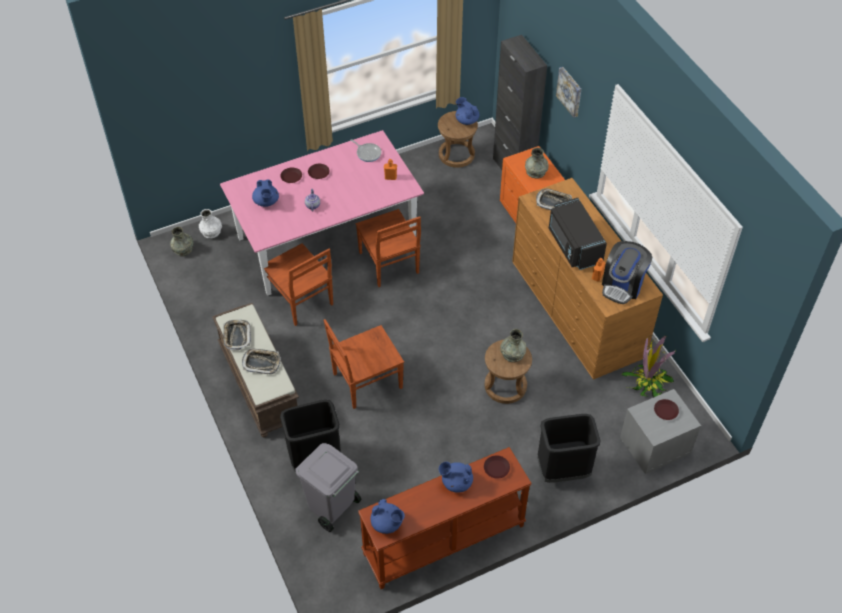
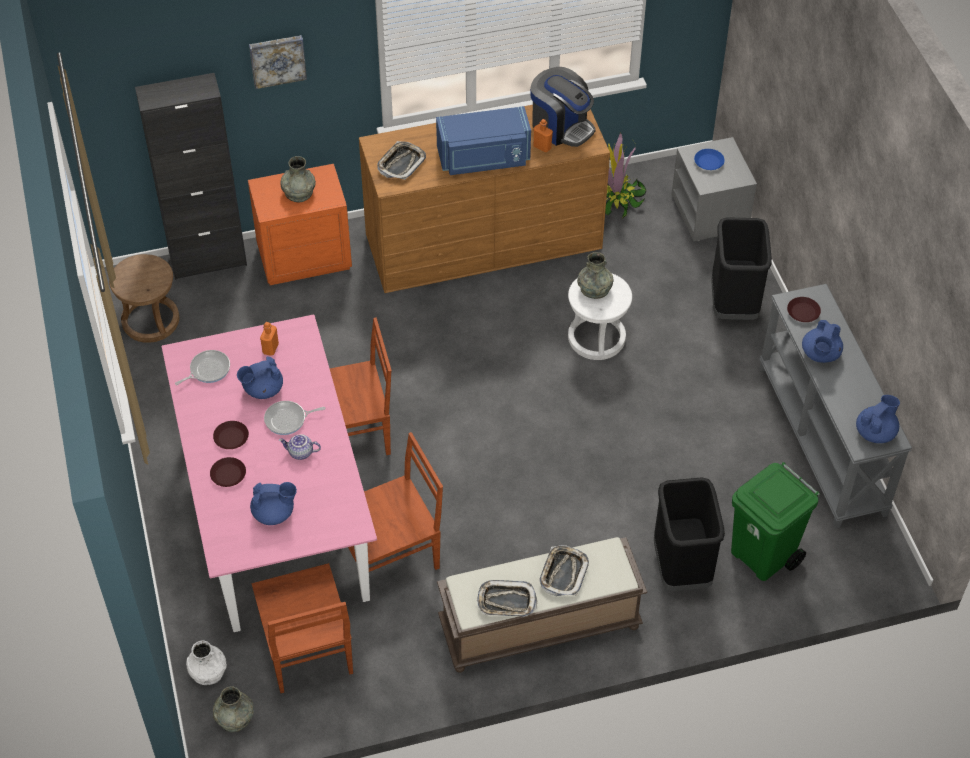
camera: 80 degrees left, 0 degrees up
(332, 508) = (763, 556): grey trash can -> green trash can
(336, 195) = (288, 420): none -> frying pan
(365, 381) = (560, 491): brown chair -> brown chair (307, 650)
(444, 540) = (822, 440): brown console table -> grey console table
(466, 120) = (137, 265): blue teapot -> blue teapot (262, 389)
(505, 386) = (596, 338): brown stool -> white stool
(573, 245) = (484, 159): black microwave -> blue microwave
(665, 411) = (708, 162): brown plate -> blue plate

